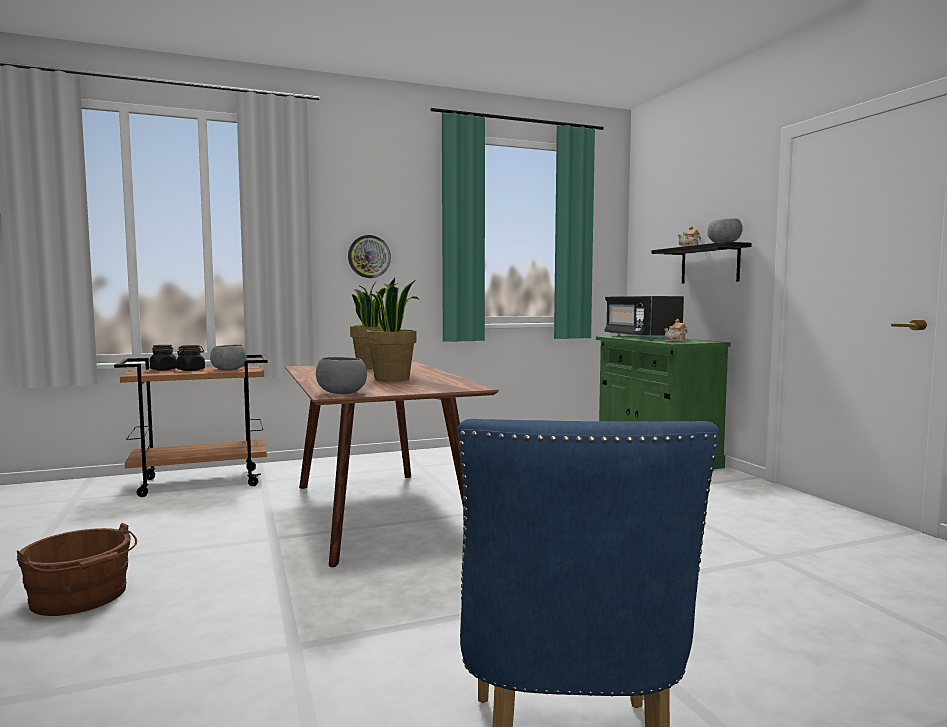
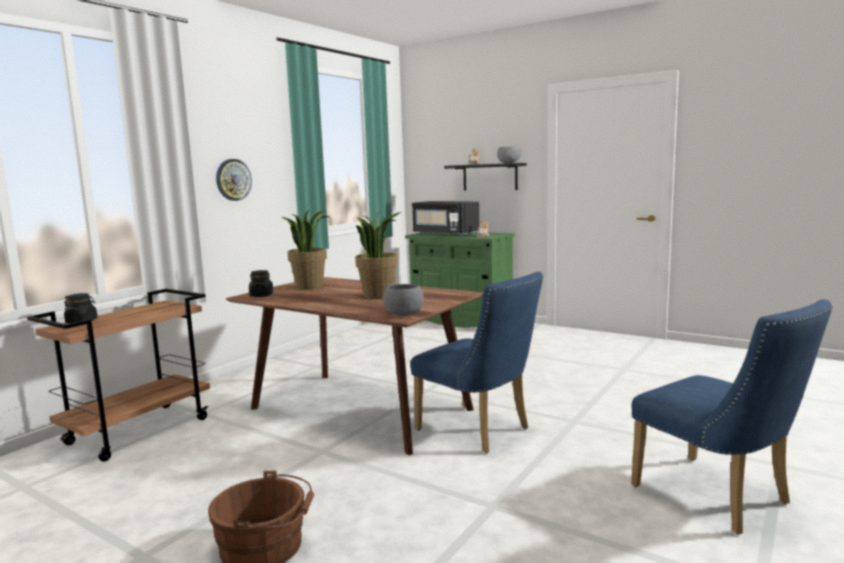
camera: 35 degrees left, 5 degrees up
(191, 370) = (118, 317): black jar -> black jar (261, 295)
(228, 370) = (159, 310): grey bowl -> none
(439, 569) = (479, 431): none -> blue chair

